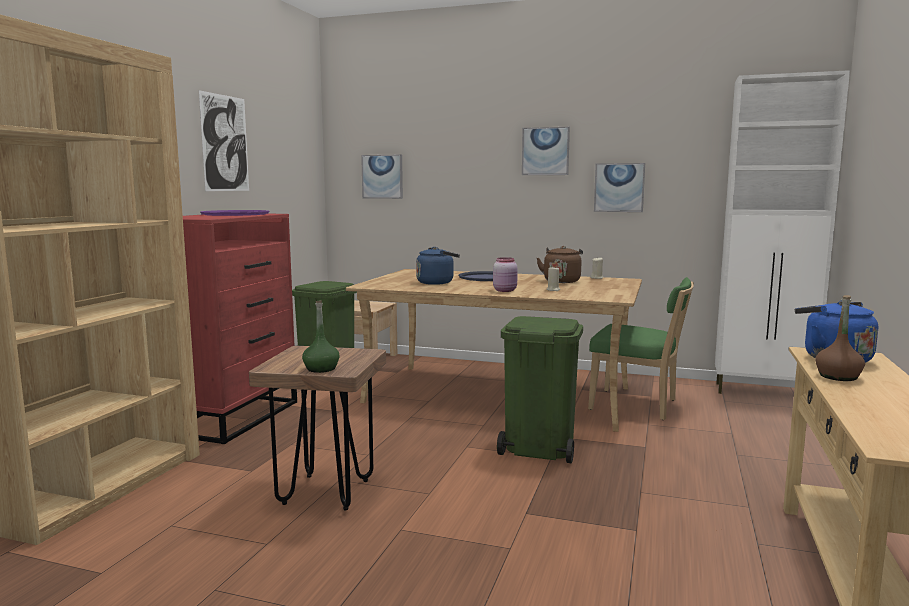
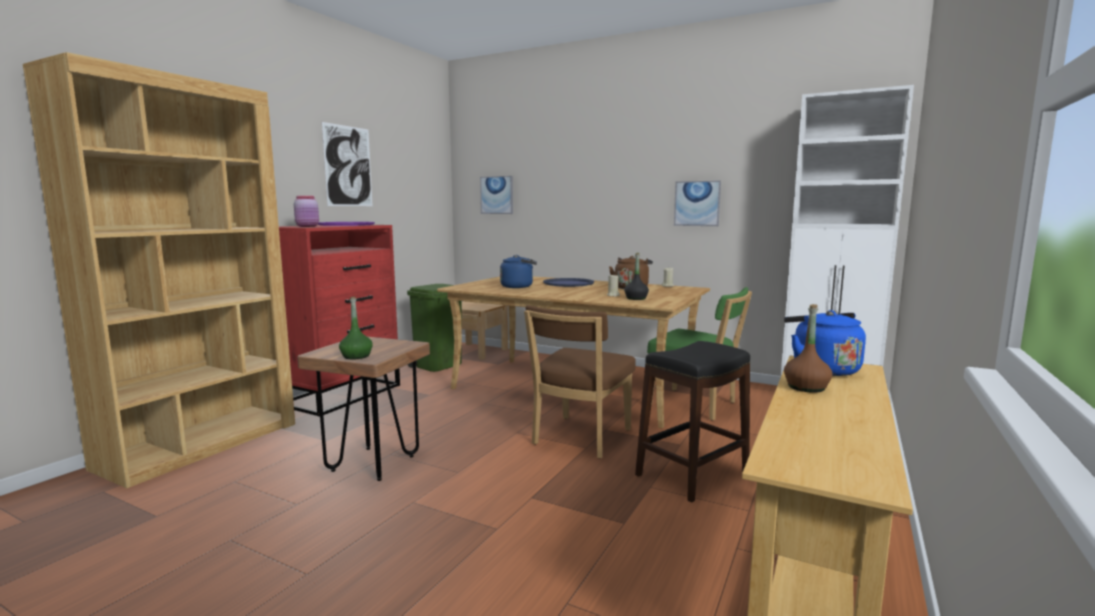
camera: 10 degrees right, 0 degrees up
(505, 290) = (569, 295): pink jar -> pink jar (308, 226)
(538, 448) = (579, 439): green trash can -> brown chair
(545, 151) = (632, 171): picture -> none
(581, 293) = (636, 298): none -> black bottle
(673, 475) = (691, 473): none -> black stool

